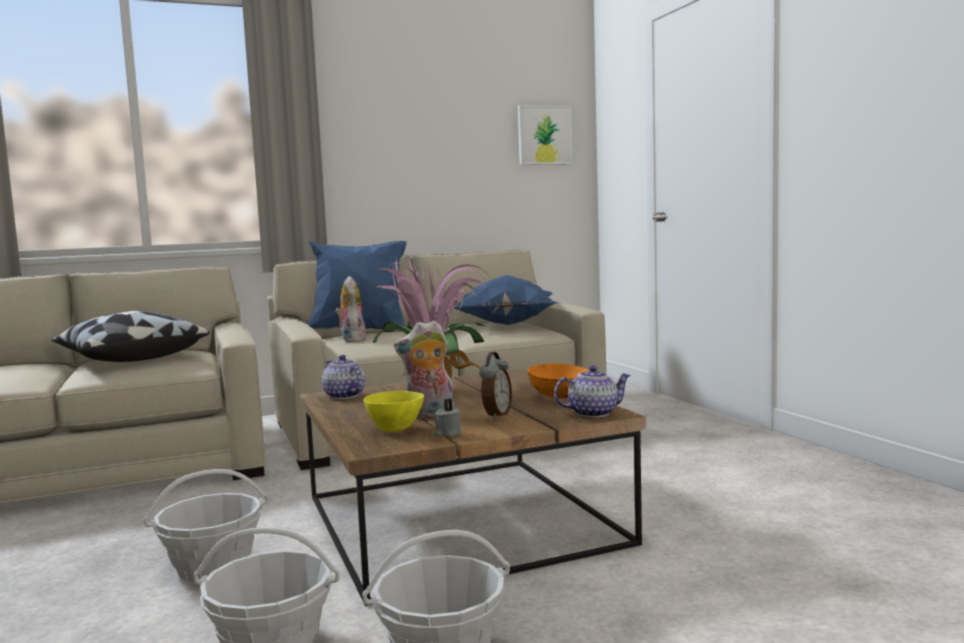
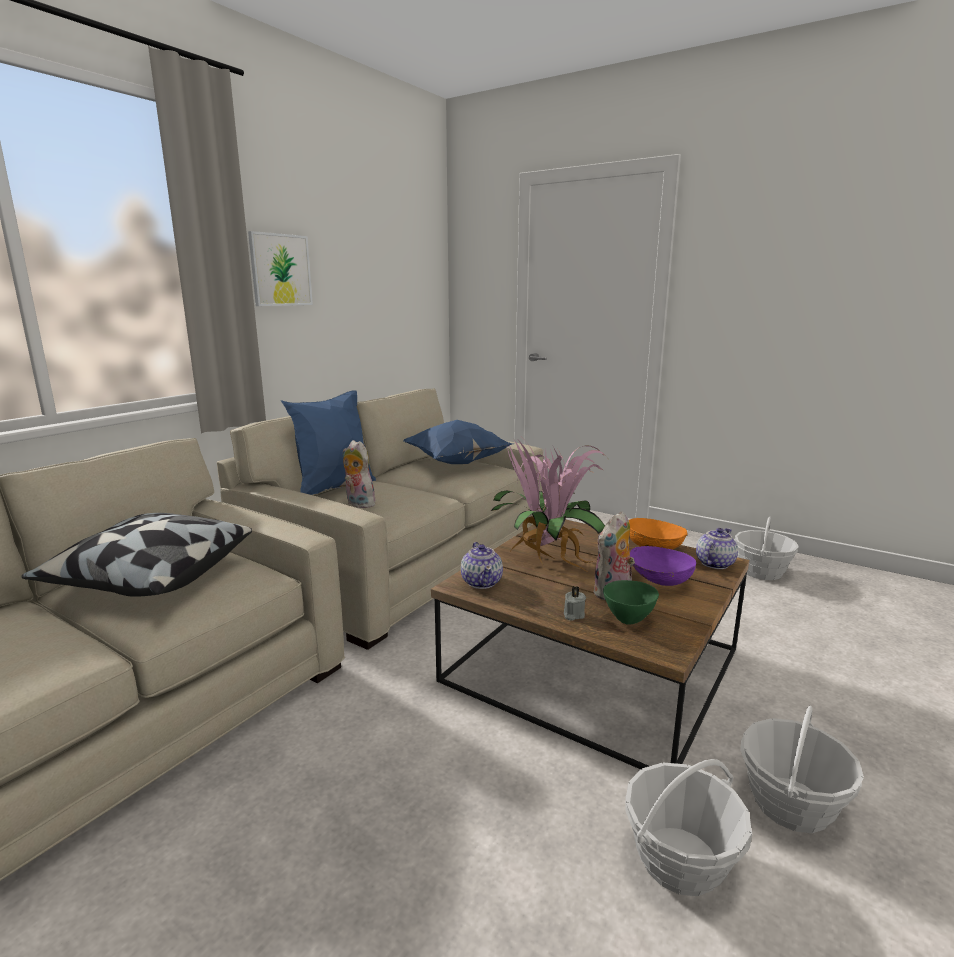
camera: 35 degrees left, 10 degrees up
(212, 566) = (483, 798): basket -> basket (761, 571)
(344, 396) = (482, 582): teapot -> teapot turned 120 degrees counterclockwise
(396, 429) = (628, 619): yellow bowl -> green bowl
(447, 433) = (676, 613): grey candle -> grey candle (573, 615)
(496, 415) = (659, 581): alarm clock -> purple bowl
(544, 135) = (417, 274): picture -> picture (280, 270)

